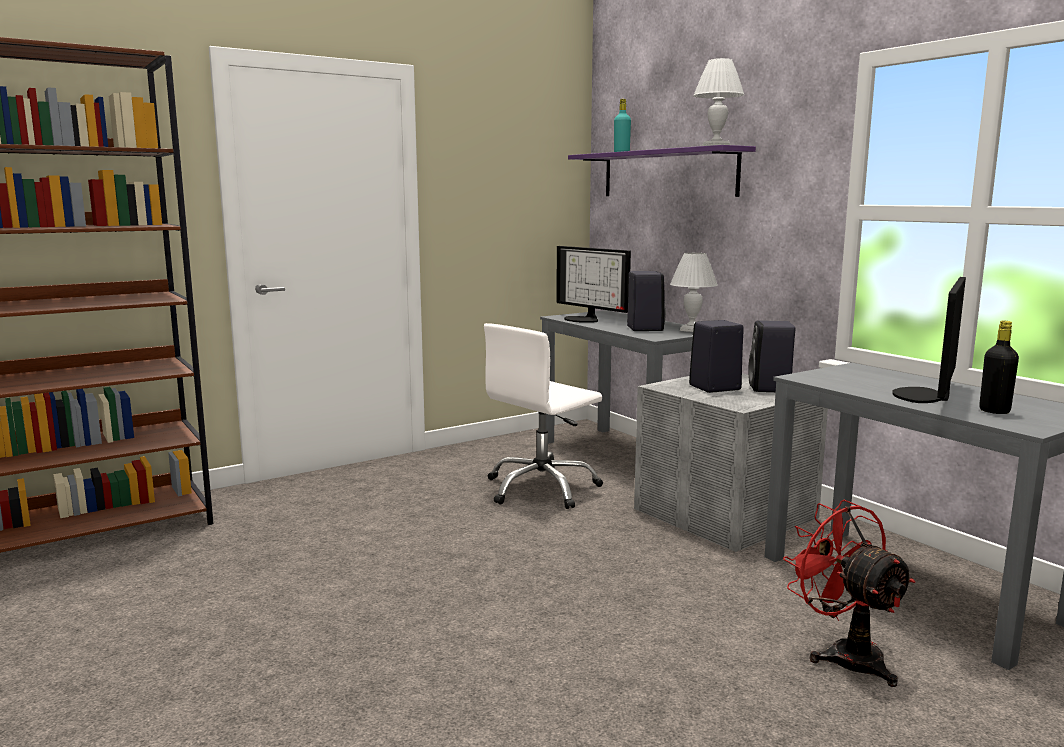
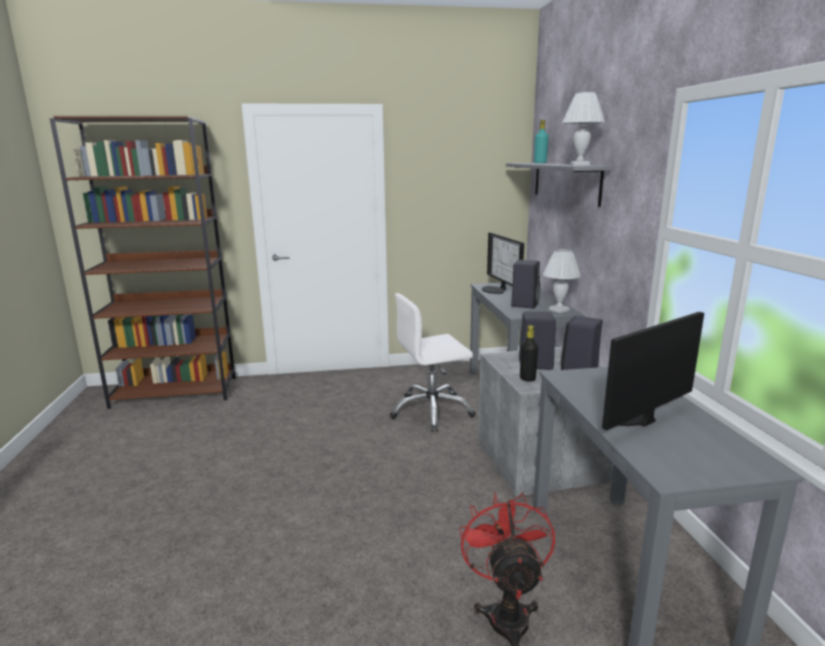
camera: 25 degrees right, 5 degrees up
(667, 174) = (565, 182): purple shelf -> grey shelf
(994, 411) = (669, 448): black bottle -> black bottle (527, 378)

